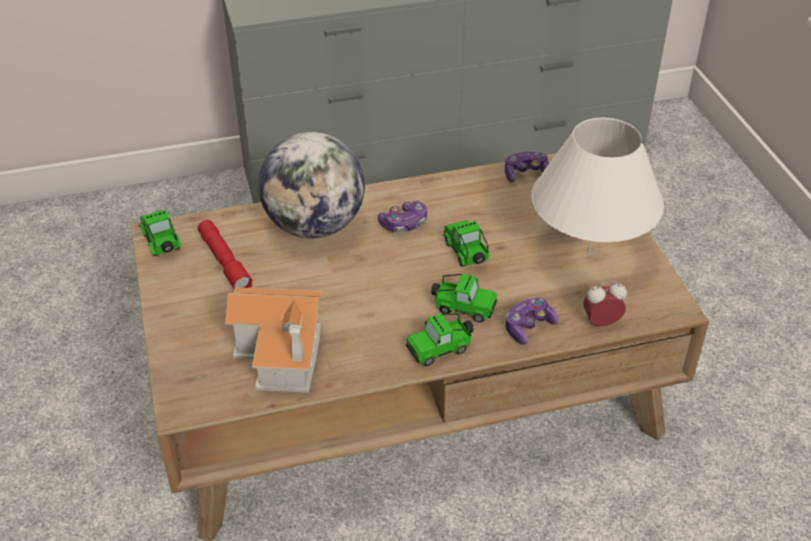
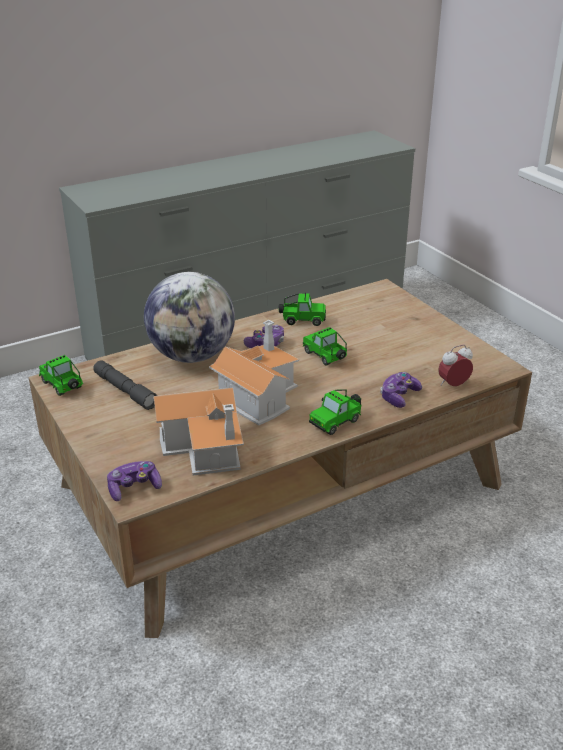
camera: 15 degrees left, 10 degrees down
(224, 262) = (125, 391): red flashlight -> grey flashlight
(366, 294) = (257, 395): none -> toy house
(462, 308) = (340, 392): toy car -> toy car (302, 320)
(526, 174) = (346, 300): game controller -> game controller (134, 488)
(588, 252) = (420, 342): white table lamp -> none

